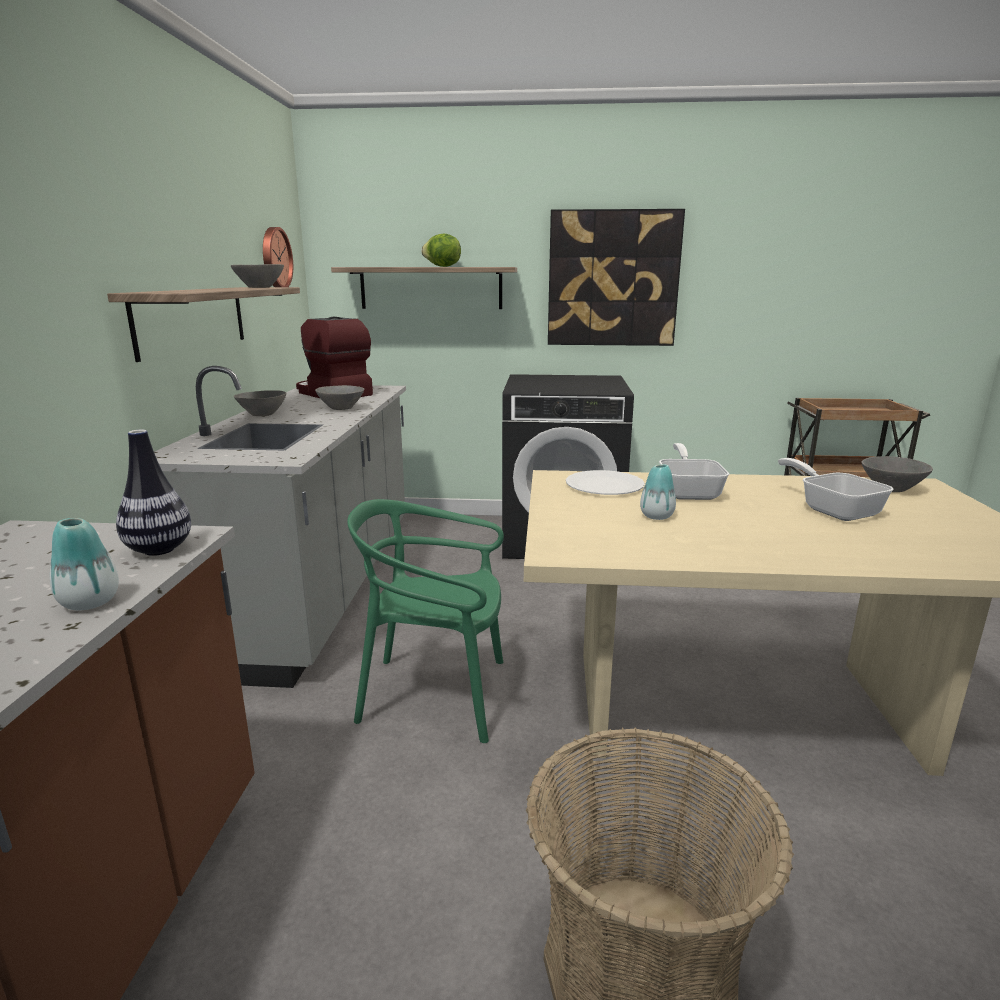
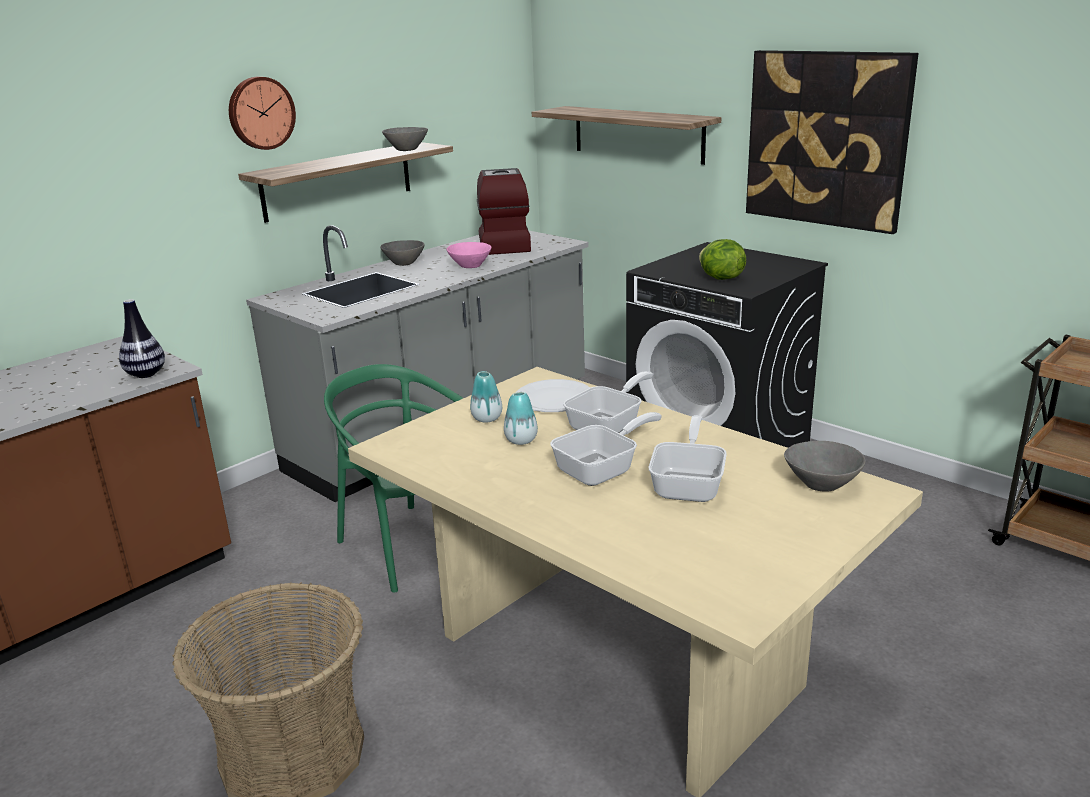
camera: 40 degrees right, 5 degrees up
(90, 602) = (75, 398): vase -> vase (487, 418)
(275, 258) = (474, 105): wall clock -> wall clock (260, 113)
(341, 408) = (470, 266): grey bowl -> pink bowl
(442, 266) = (636, 114): lettuce -> lettuce (720, 278)
(762, 517) = (603, 469): none -> frying pan

